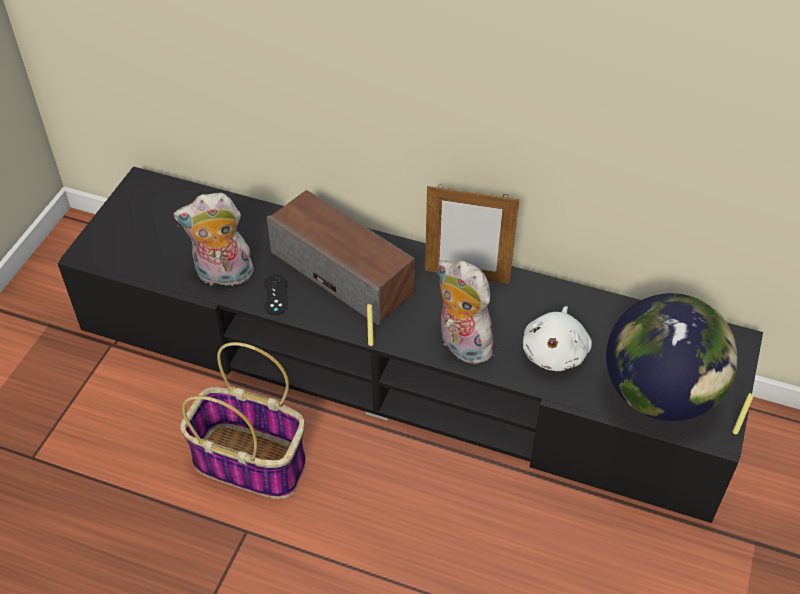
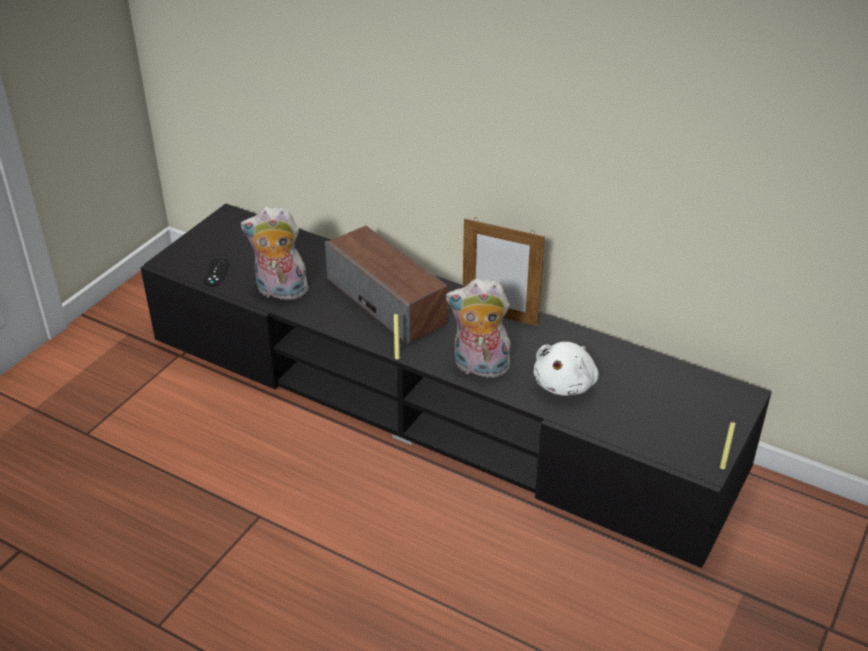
camera: 10 degrees right, 10 degrees down
(252, 462) = (279, 462): basket -> none
(275, 295) = (322, 311): black game controller -> black game controller (216, 272)
(460, 345) = (479, 368): plush toy -> plush toy turned 45 degrees counterclockwise
(660, 395) = (657, 429): globe -> none

